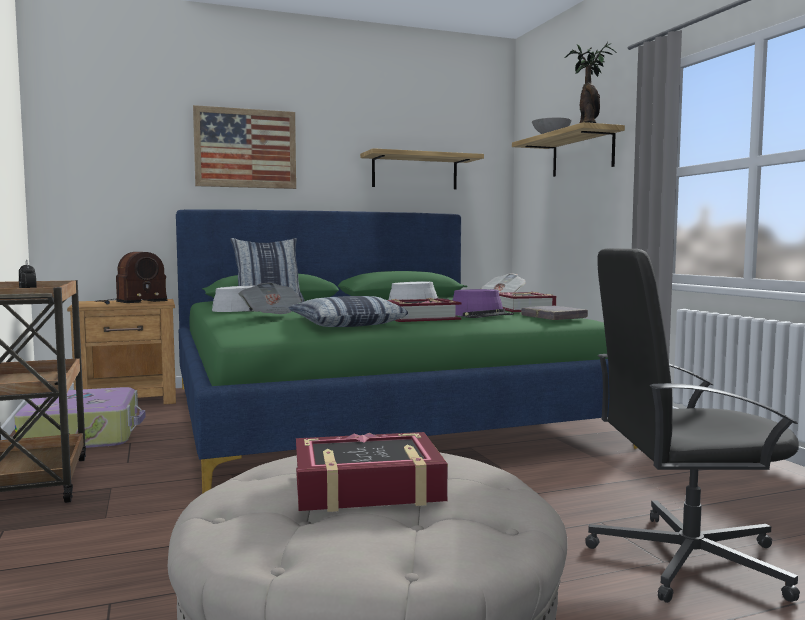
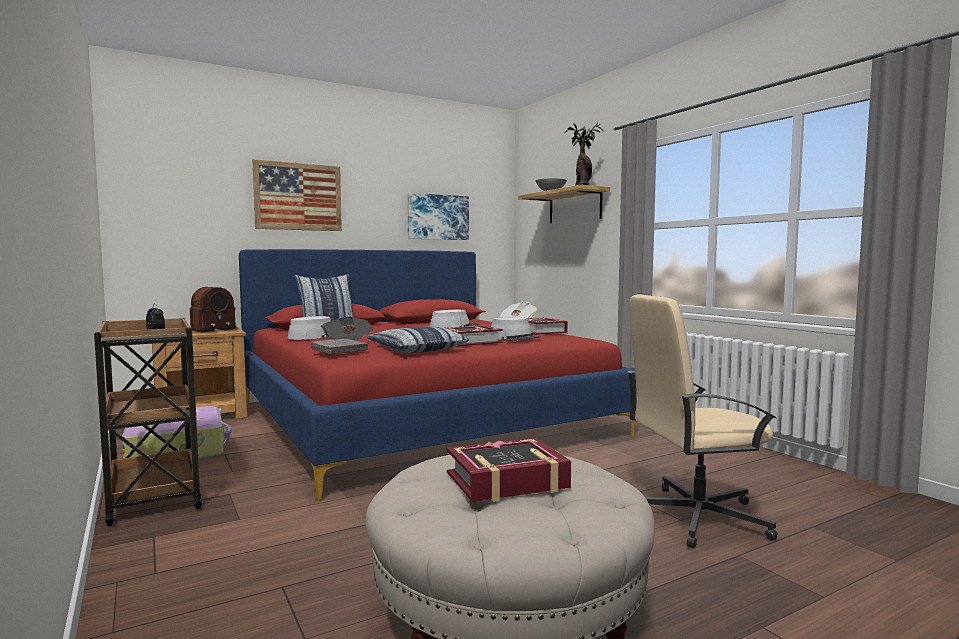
camera: 10 degrees left, 0 degrees up
(372, 413) = (420, 418): green bed -> red bed
(415, 172) = (437, 217): shelf -> picture
(481, 315) = (514, 338): purple hat -> grey hat
(553, 317) = (570, 339): grey book -> grey book (339, 350)
(685, 559) = (695, 517): black office chair -> beige office chair

